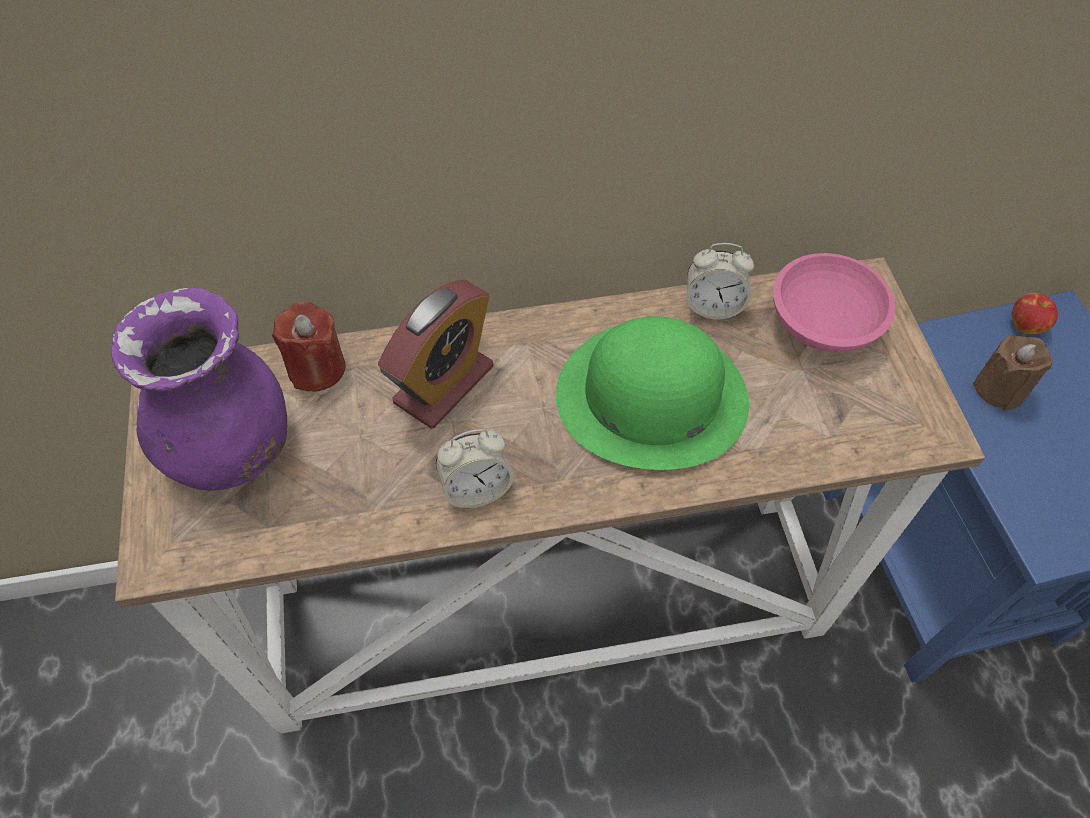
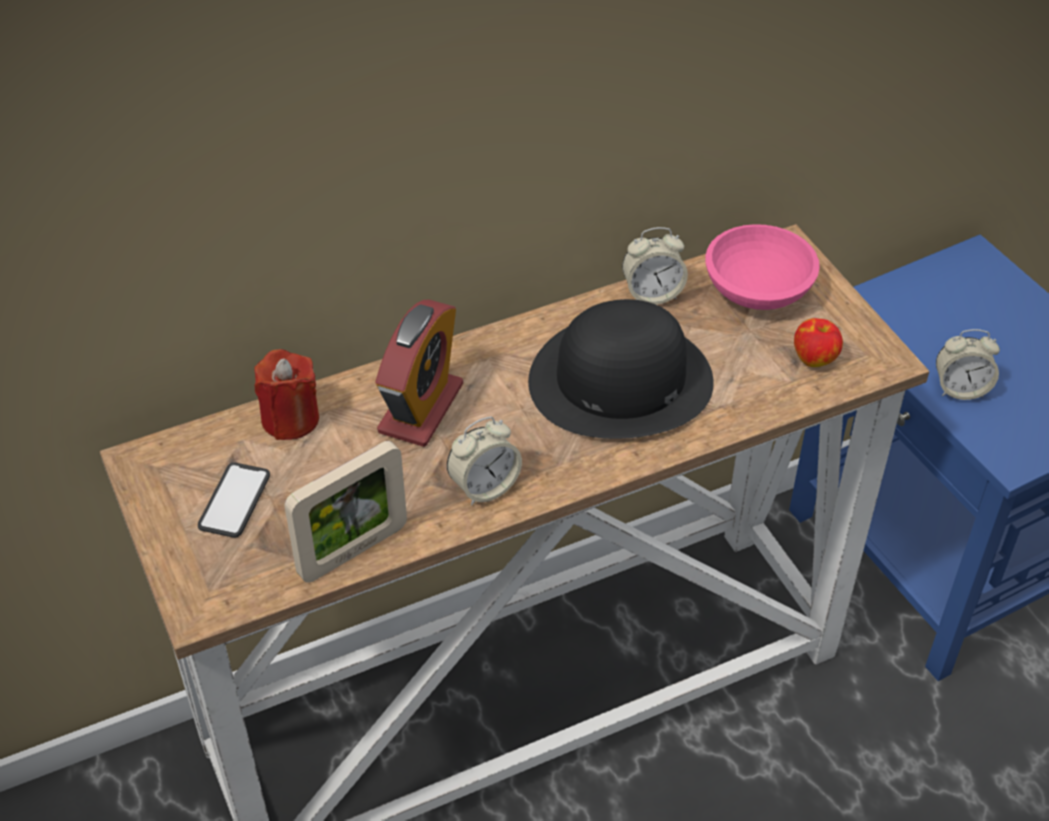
camera: 15 degrees left, 10 degrees down
(232, 446) = (234, 501): purple vase -> phone
(323, 531) = (353, 551): none -> picture frame
(651, 397) = (620, 381): green hat -> black hat
(999, 389) = (935, 334): brown candle -> none
(1011, 455) = (960, 389): none -> alarm clock
(1026, 326) = (945, 274): apple -> apple (815, 358)

